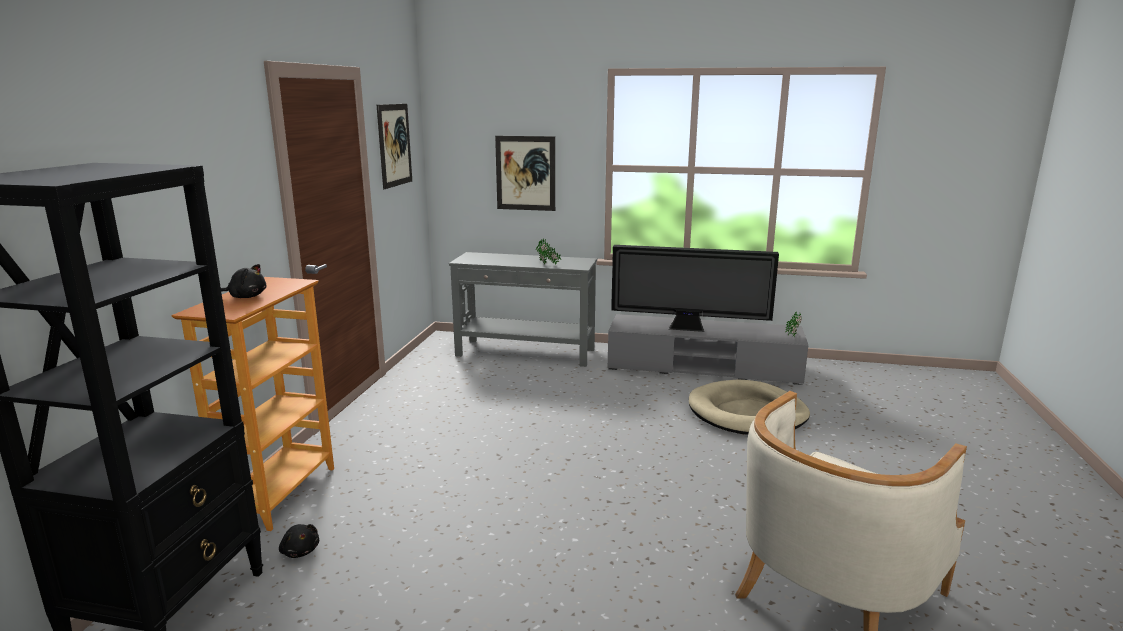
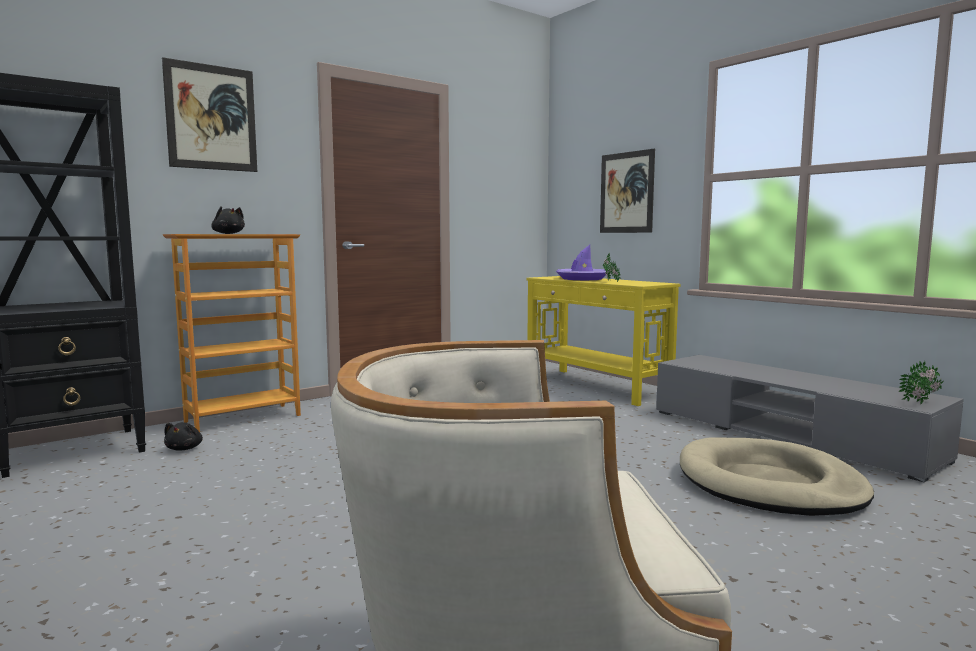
camera: 40 degrees right, 10 degrees down
(394, 145) = (495, 163): picture -> picture (211, 117)
(505, 259) = (582, 279): none -> purple hat
(526, 353) = (595, 386): grey console table -> yellow console table
(689, 329) = (765, 375): television -> none

